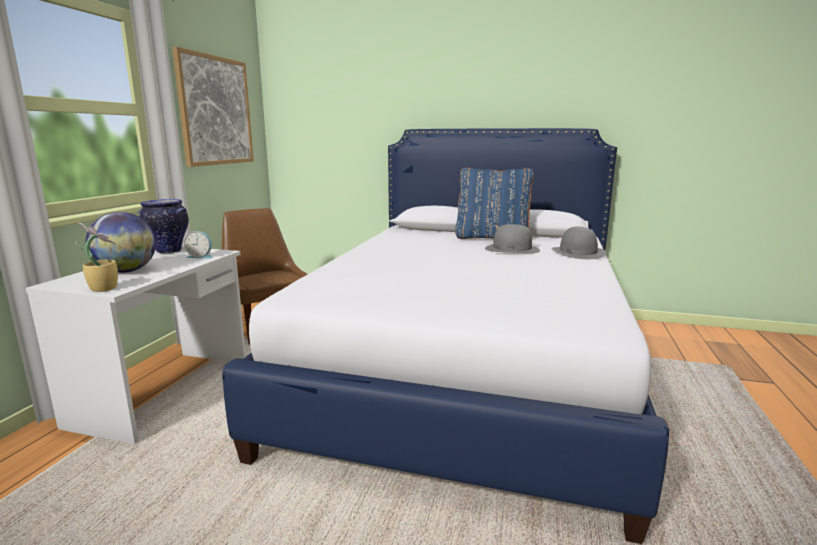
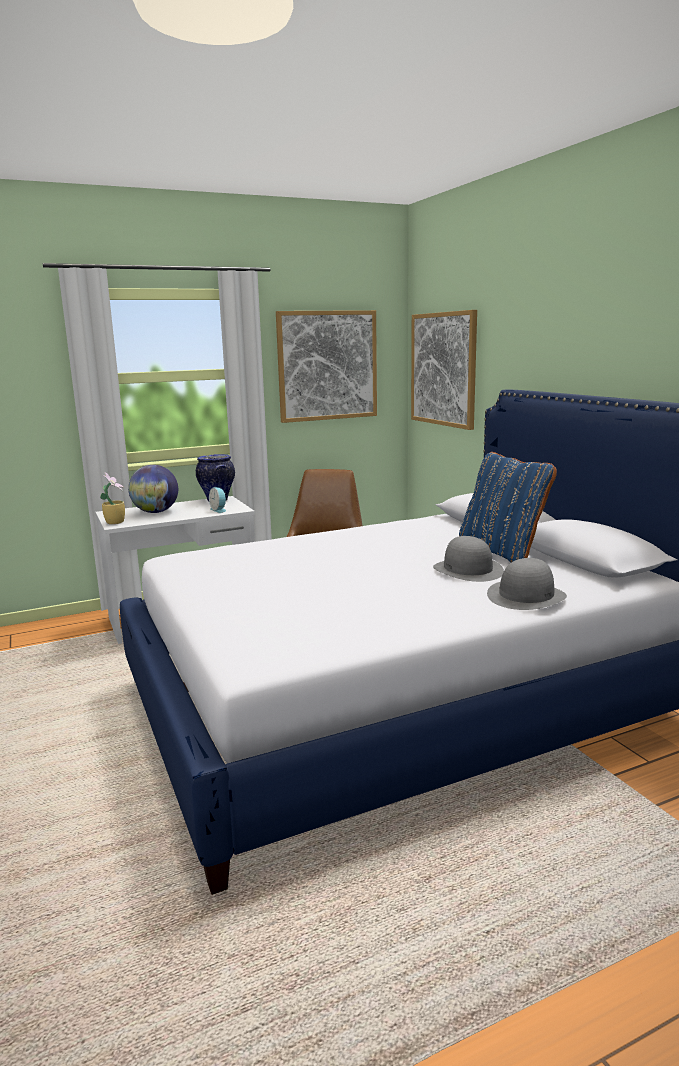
camera: 50 degrees right, 0 degrees up
(318, 118) = (443, 369): none -> picture

